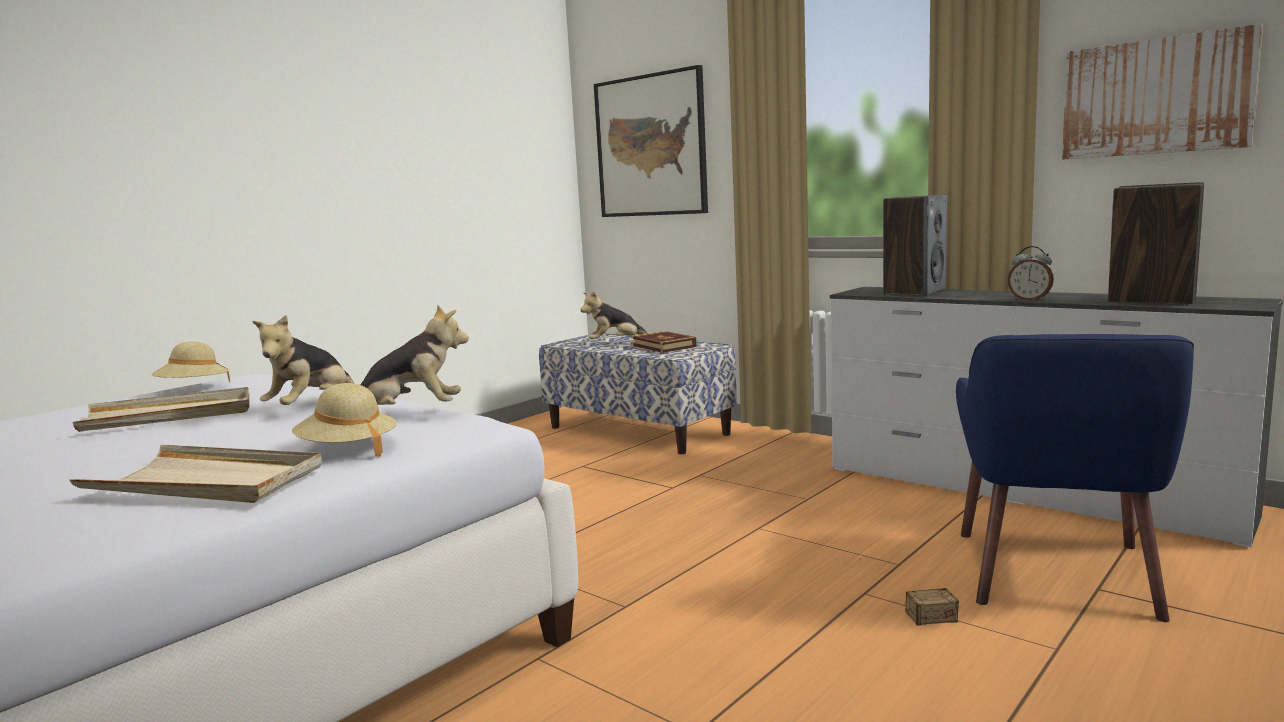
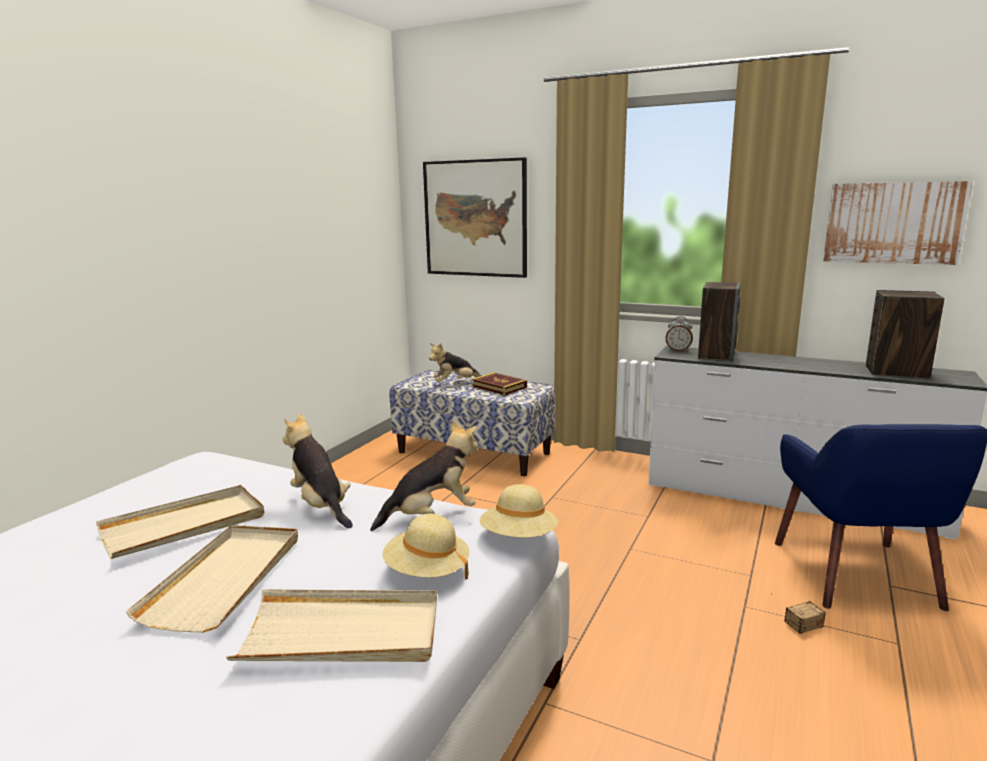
camera: 15 degrees left, 5 degrees up
(153, 445) = (226, 578): none -> beige tray
(193, 389) = (165, 482): beige hat -> beige hat (519, 538)
(311, 406) = (321, 506): plush toy -> plush toy turned 135 degrees clockwise
(1030, 300) = (813, 369): alarm clock -> alarm clock (678, 350)

